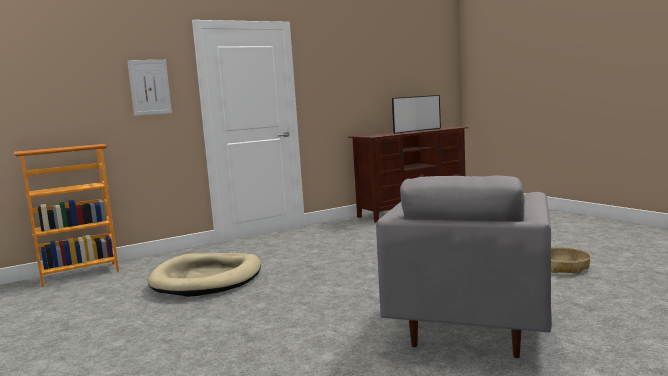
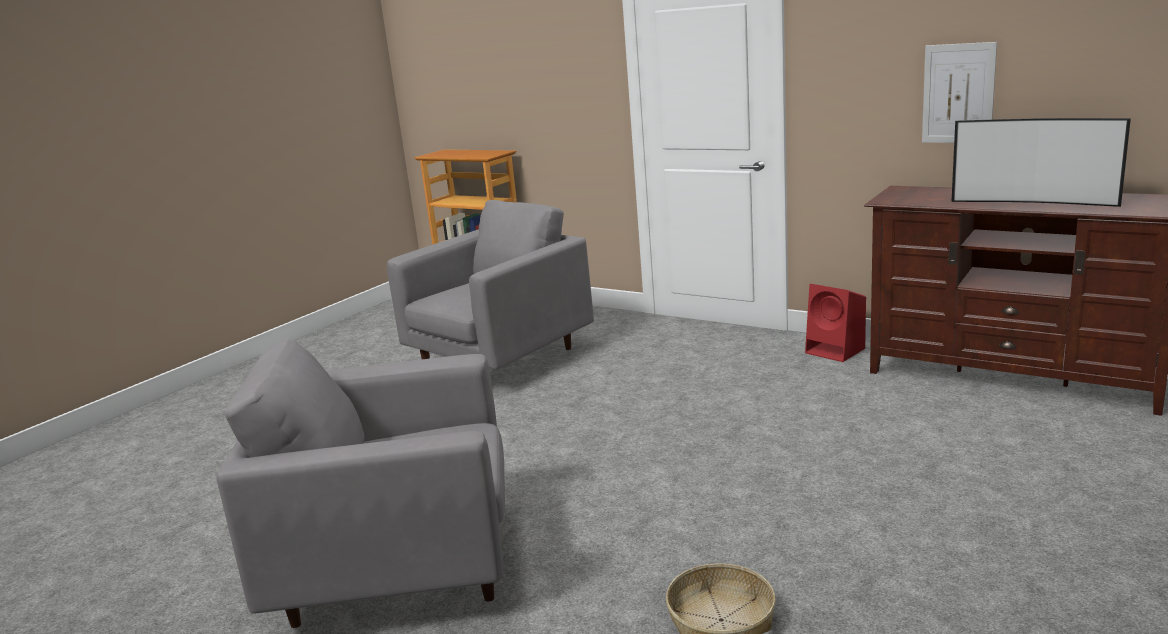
camera: 65 degrees right, 10 degrees up
(150, 87) = (567, 77): picture -> picture (958, 94)
(207, 278) = (500, 360): beige dog bed -> grey armchair
(344, 223) = (836, 351): none -> red speaker

